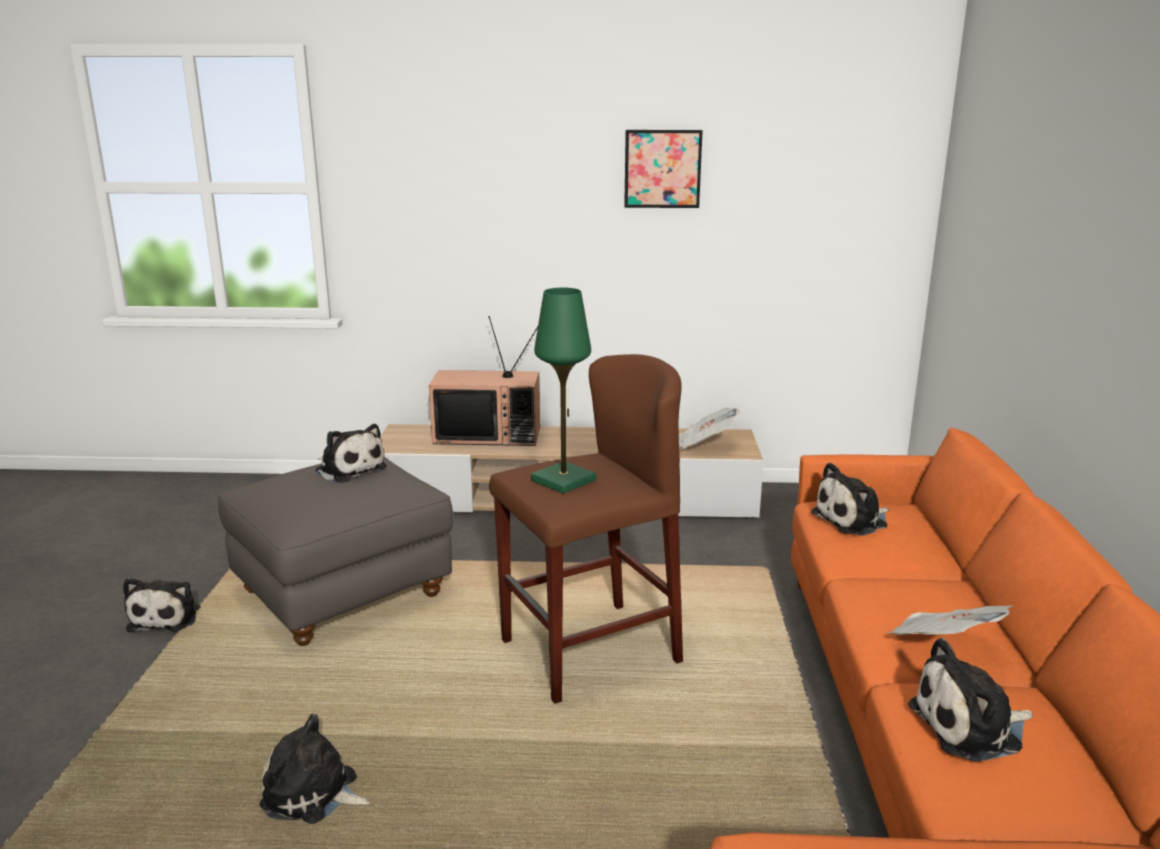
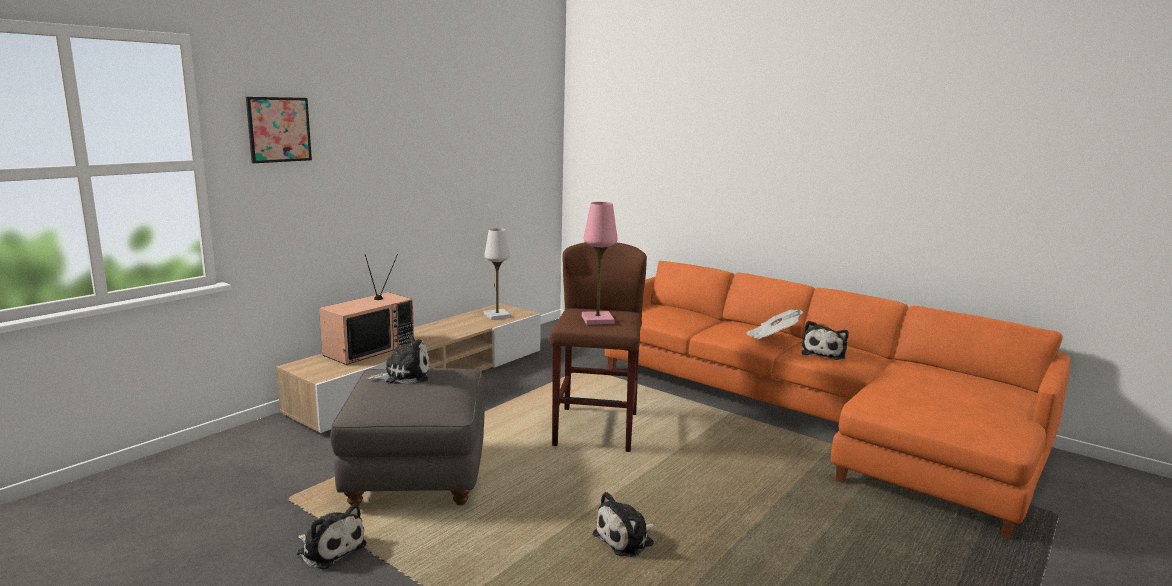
camera: 55 degrees left, 5 degrees down
(563, 480) = (597, 320): green table lamp -> pink table lamp
(662, 169) = (444, 138): picture -> picture (279, 129)
(702, 445) = (497, 316): newspaper -> white table lamp
(853, 520) = (656, 314): plush toy -> none

